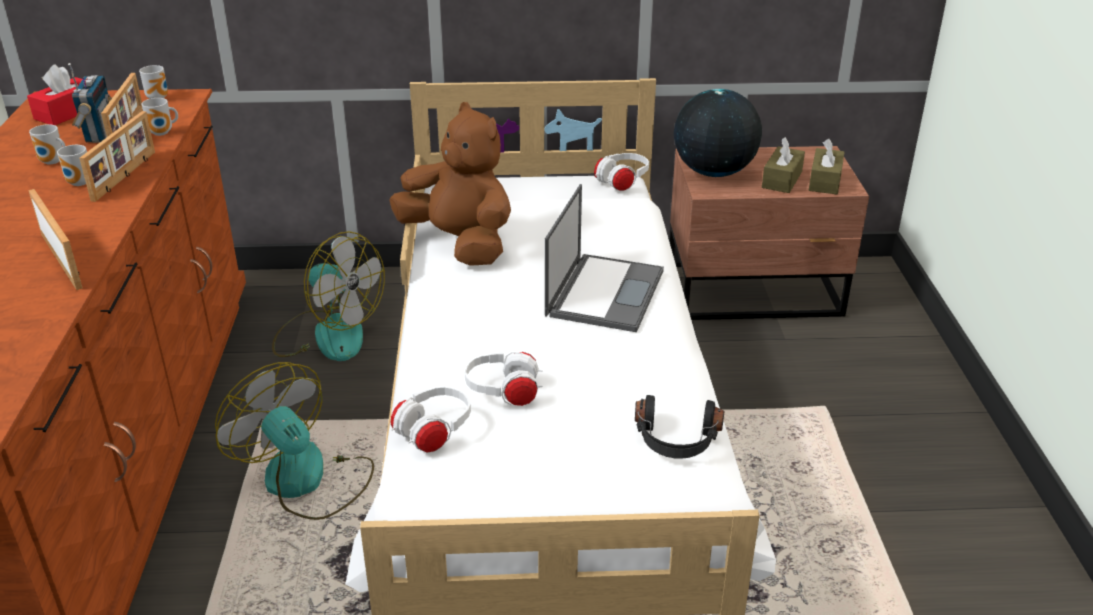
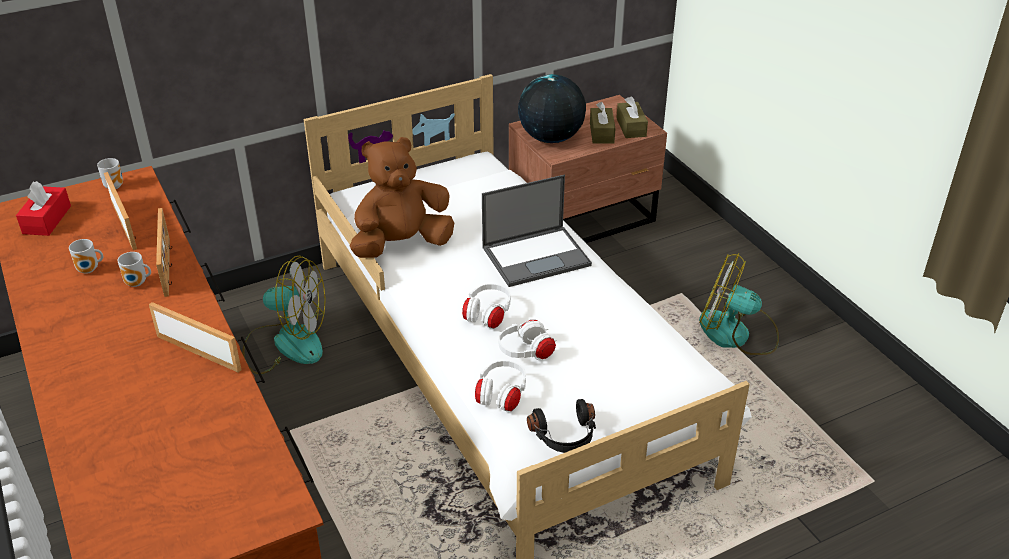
camera: 25 degrees left, 5 degrees up
(99, 135) = (101, 234): radio -> none
(163, 133) = (156, 219): mug -> none
(306, 481) = (361, 464): fan -> fan (736, 334)
(460, 243) = (401, 245): brown plush toy -> brown plush toy turned 45 degrees counterclockwise
(605, 292) = (537, 256): laptop -> laptop turned 75 degrees clockwise
(621, 183) = (482, 161): white headphones -> white headphones (487, 316)
(676, 441) = (660, 351): black headphones -> black headphones (565, 437)

